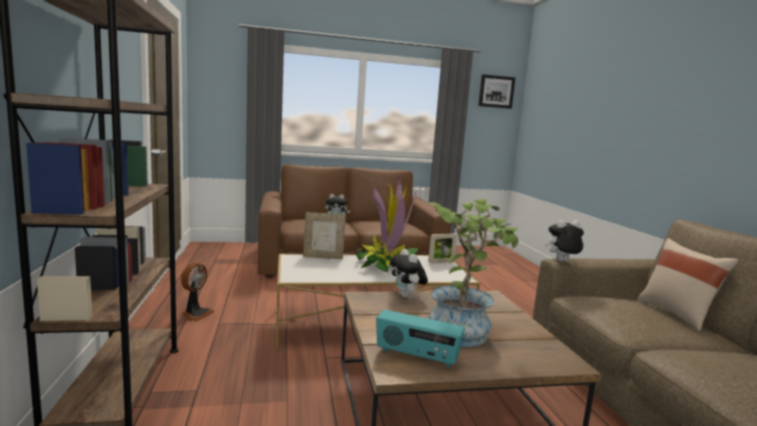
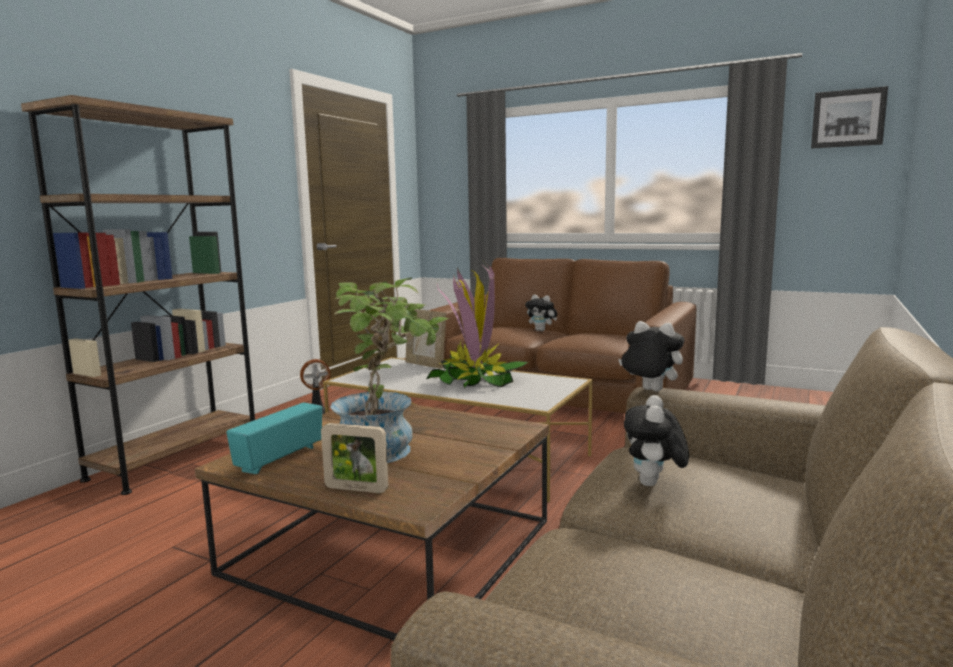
camera: 40 degrees right, 0 degrees up
(406, 296) = (414, 410): plush toy -> plush toy (653, 485)
(416, 356) = (279, 458): radio -> radio turned 60 degrees clockwise
(441, 262) = (558, 385): picture frame -> picture frame (356, 489)
(677, 314) = (794, 508): beige pillow -> none

